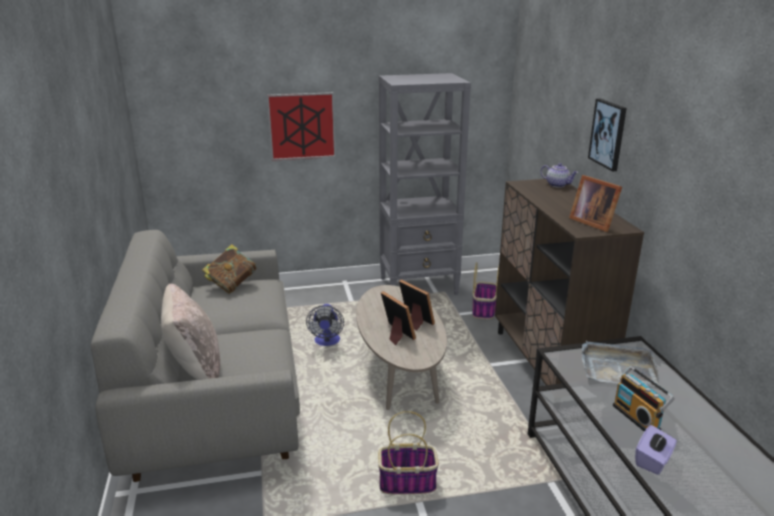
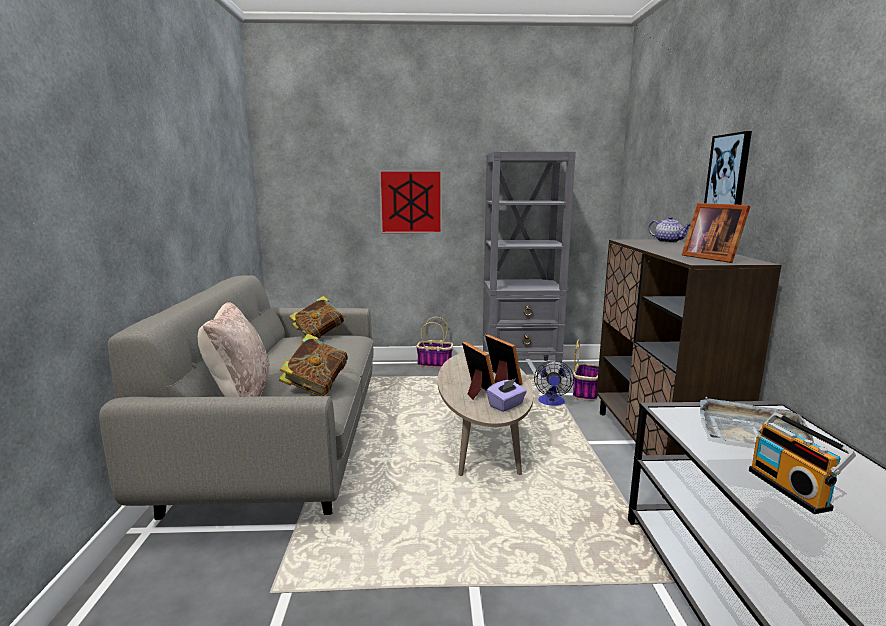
camera: 10 degrees right, 10 degrees down
(260, 352) = (316, 387): none -> book
(327, 342) = (413, 408): fan -> fan (551, 403)
(408, 482) = (465, 560): basket -> basket (435, 364)
(653, 461) = (828, 550): purple tissue box -> purple tissue box (506, 405)

